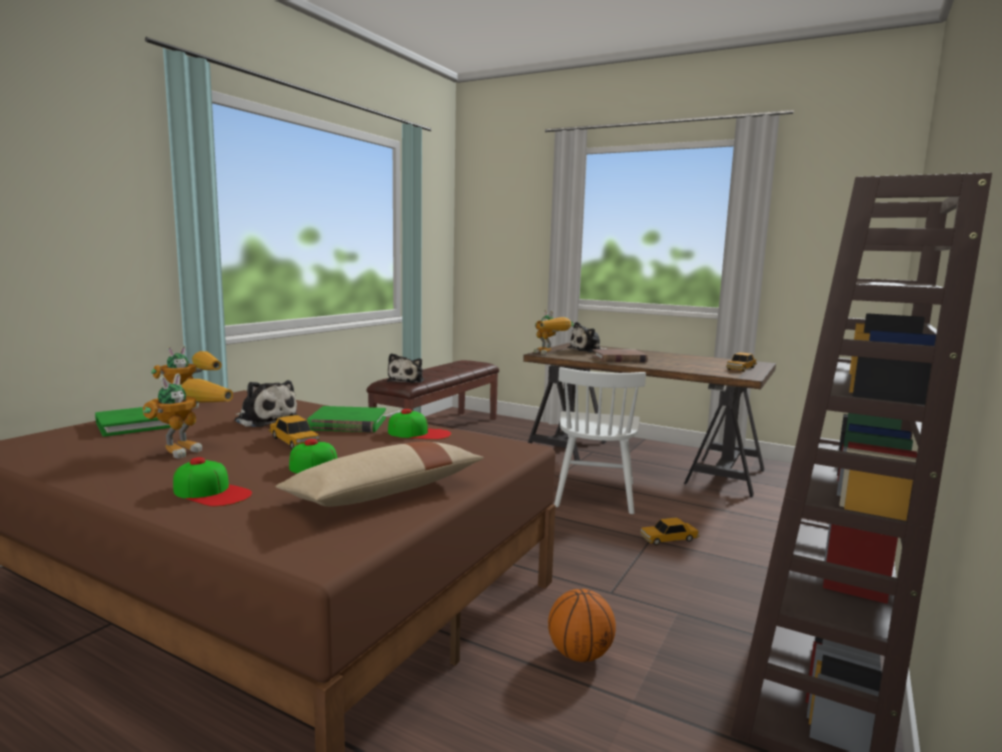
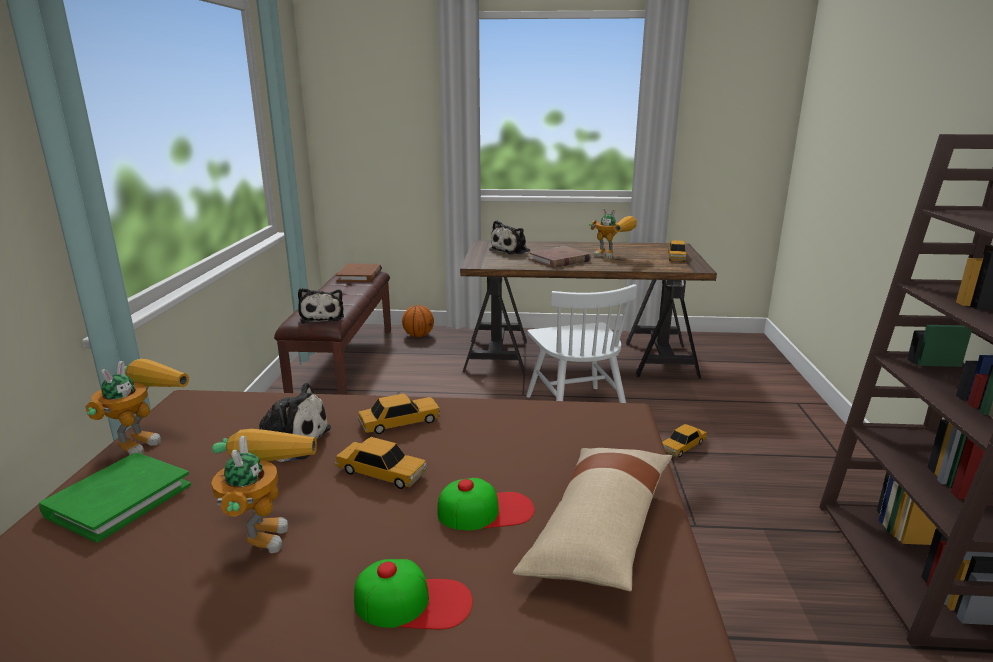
camera: 25 degrees left, 10 degrees up
(347, 424) = (400, 422): green book -> toy car
(419, 433) = (498, 417): cap -> none
(470, 363) = (360, 275): none -> brown book
(550, 354) = (485, 263): toy robot -> toy robot (613, 256)
(580, 655) = (737, 608): basketball -> basketball (418, 336)

